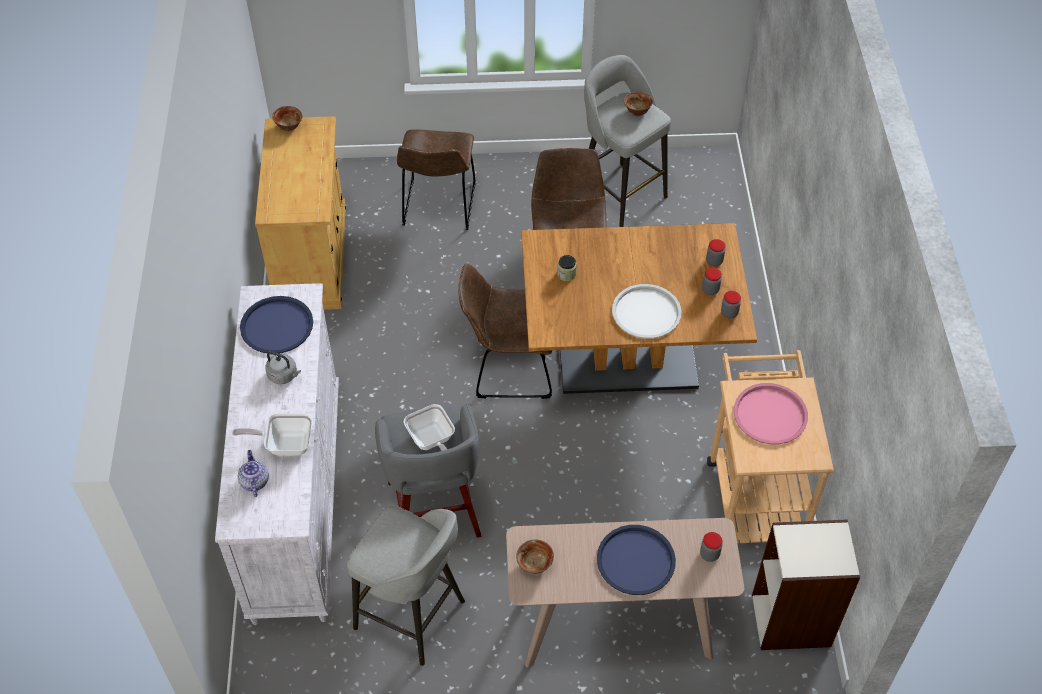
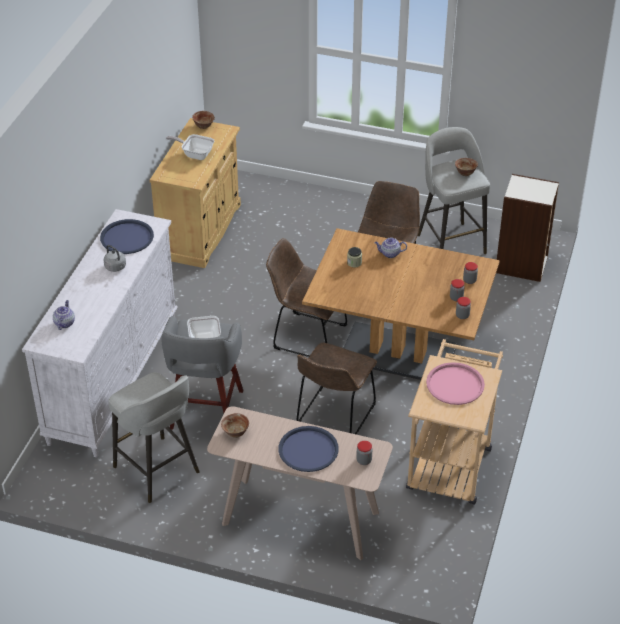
camera: 20 degrees right, 10 degrees down
(285, 444) = (96, 307): frying pan -> frying pan (195, 154)
(438, 208) = (308, 221): brown chair -> brown chair (334, 417)
(603, 250) = (389, 254): none -> teapot
(646, 312) = (400, 300): white tray -> none
(792, 620) = (435, 553): bookcase -> bookcase (522, 265)

